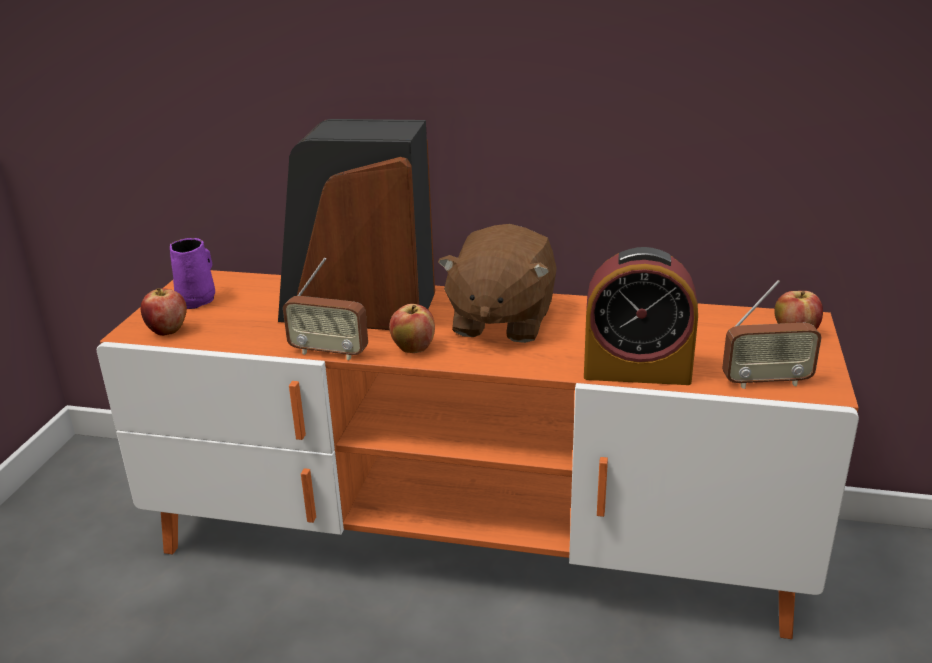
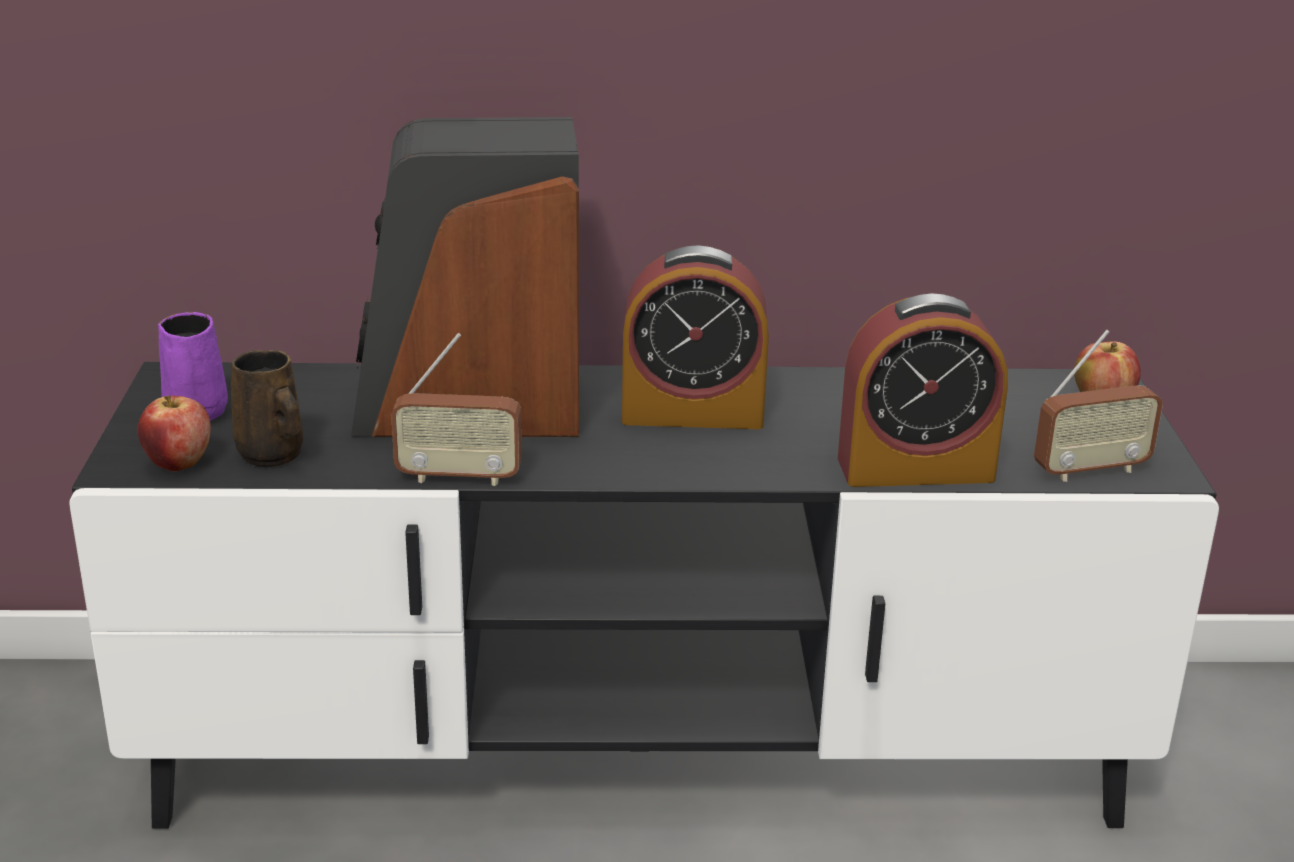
camera: 15 degrees left, 0 degrees up
(224, 330) = (272, 456): none -> brown mug
(413, 349) = (584, 462): apple -> none
(472, 541) = (639, 751): orange tv stand -> black tv stand
(501, 321) = (692, 413): brown plush toy -> alarm clock

